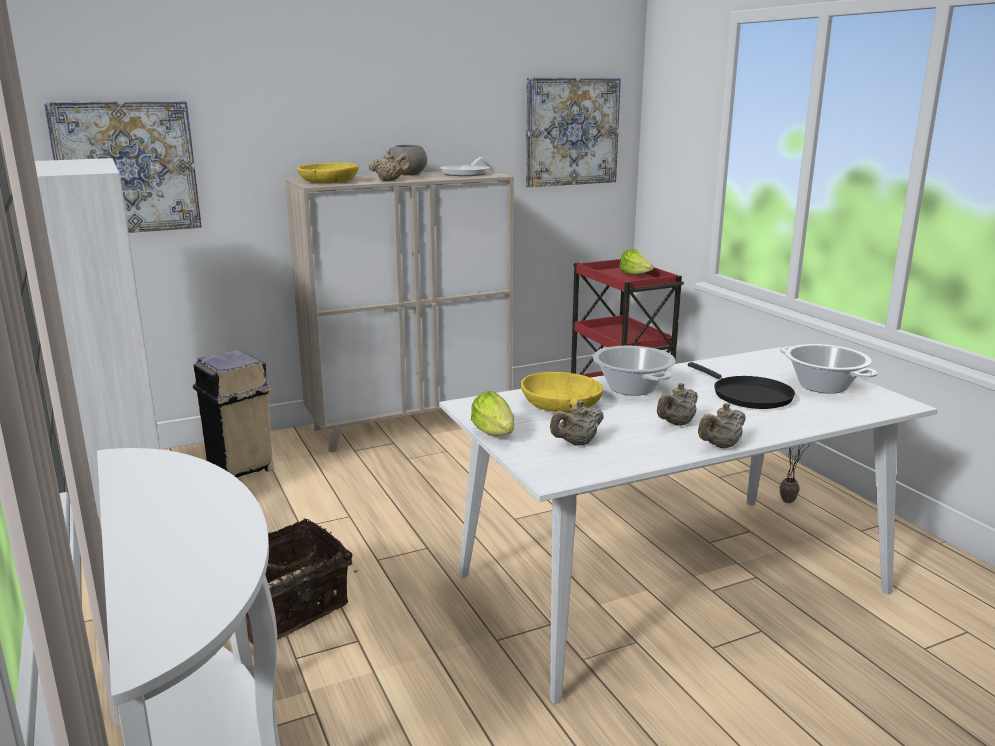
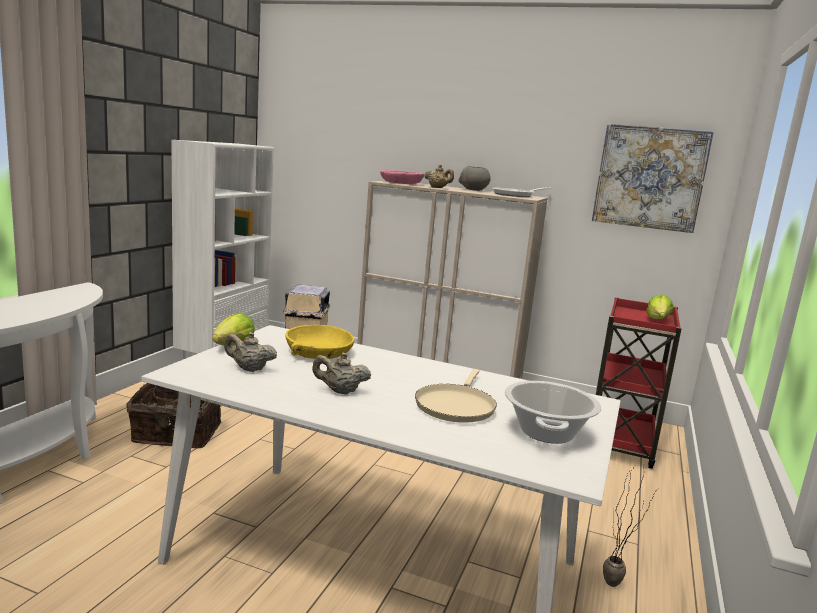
camera: 45 degrees right, 5 degrees down
(126, 167) = (305, 159): picture -> none
(328, 181) = (401, 183): yellow bowl -> pink bowl
(632, 388) = (393, 366): cooking pot -> none
(720, 446) = (315, 413): beige teapot -> none
(748, 395) = (455, 406): black frying pan -> beige frying pan

